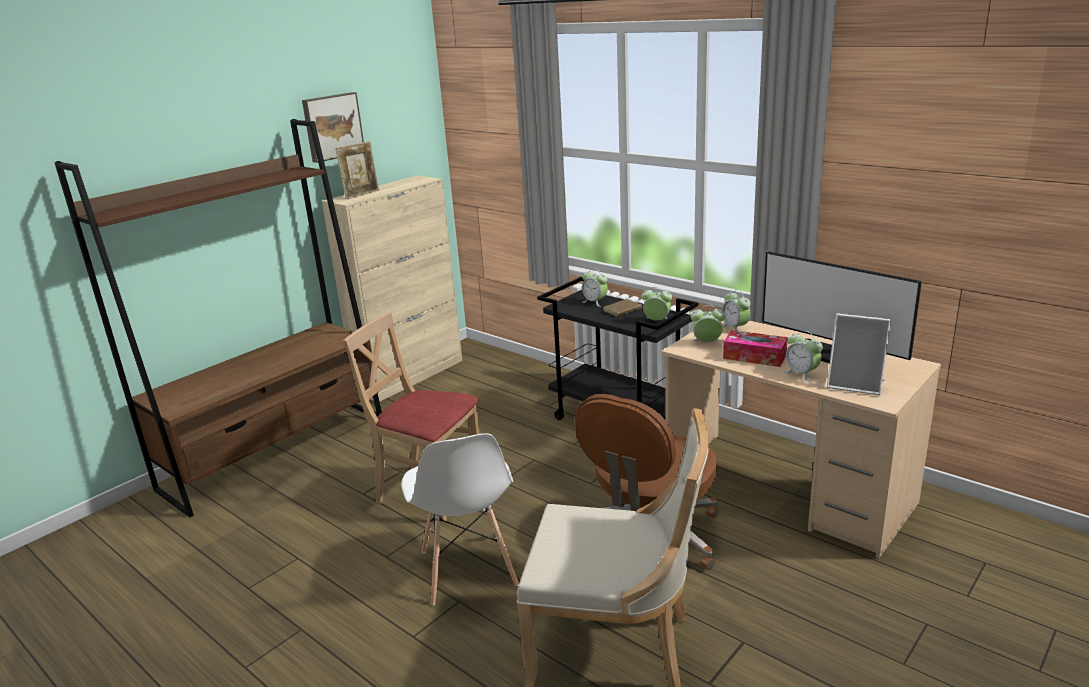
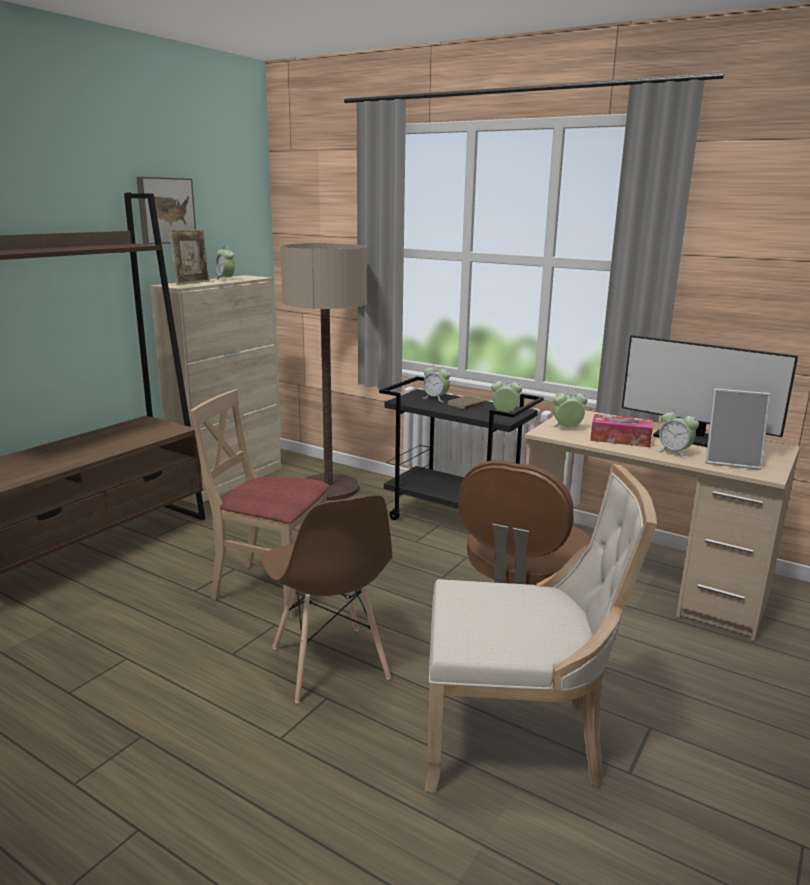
camera: 10 degrees left, 5 degrees down
(468, 569) = (330, 664): white chair -> brown chair
(503, 384) = (328, 488): none -> floor lamp
(735, 328) = (588, 417): alarm clock -> alarm clock (226, 279)

